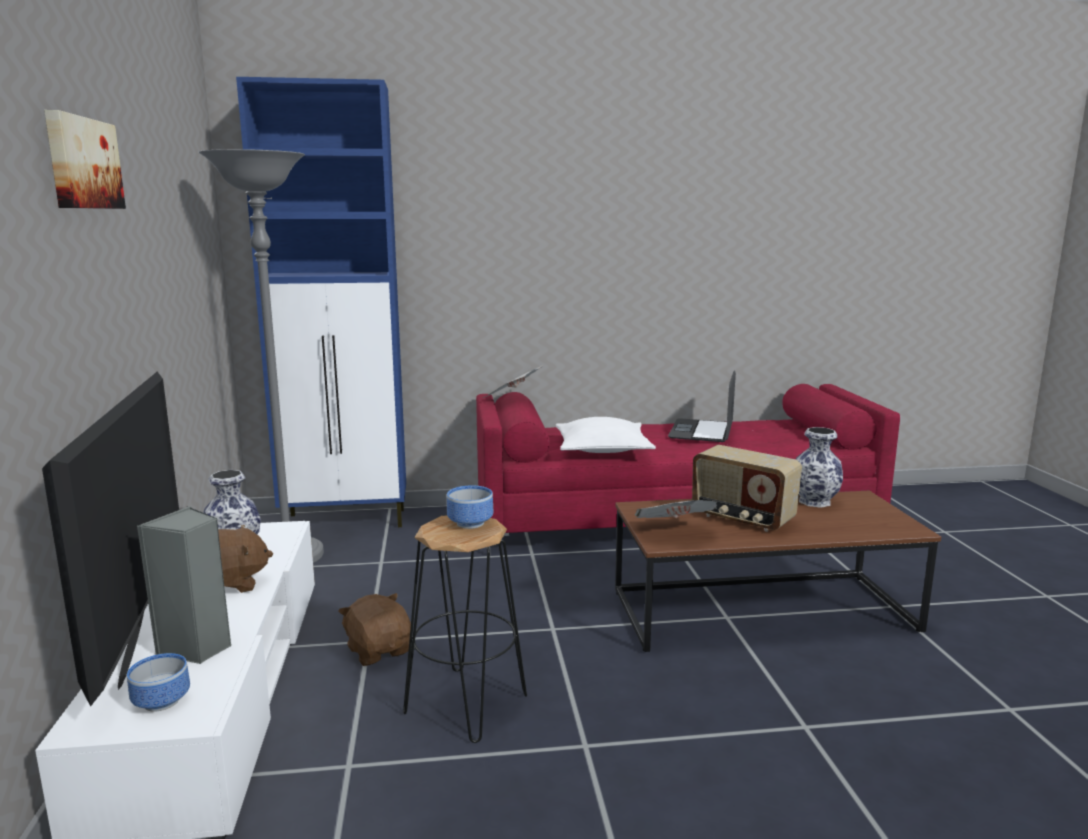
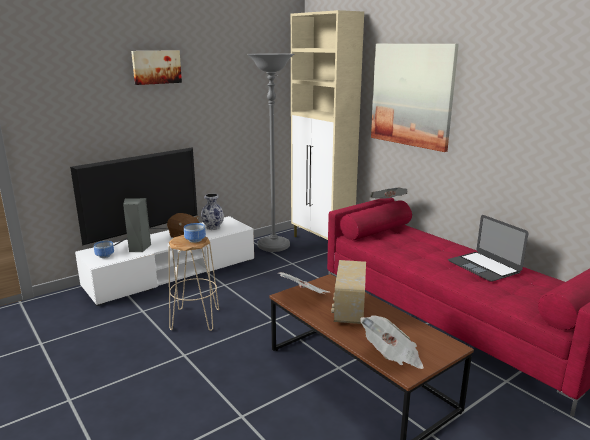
camera: 60 degrees right, 5 degrees up
(347, 521) = (322, 242): blue cabinet -> beige cabinet
(379, 650) = (219, 289): brown plush toy -> none
(466, 703) = (195, 319): black stool -> beige stool
(504, 226) = (412, 95): none -> picture
(602, 449) = (396, 249): white pillow -> none
(701, 431) = (483, 266): laptop -> laptop turned 105 degrees counterclockwise
(814, 502) = (413, 330): vase -> none
(871, 526) = (391, 356): none -> newspaper

